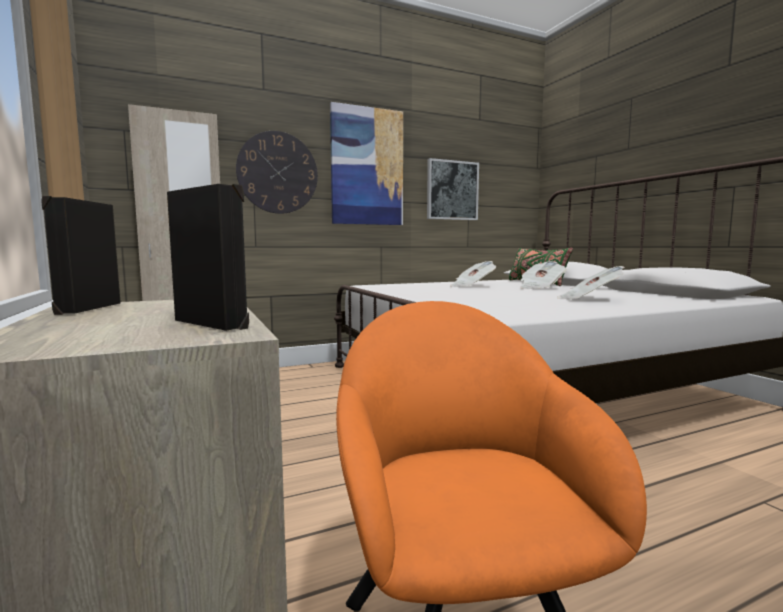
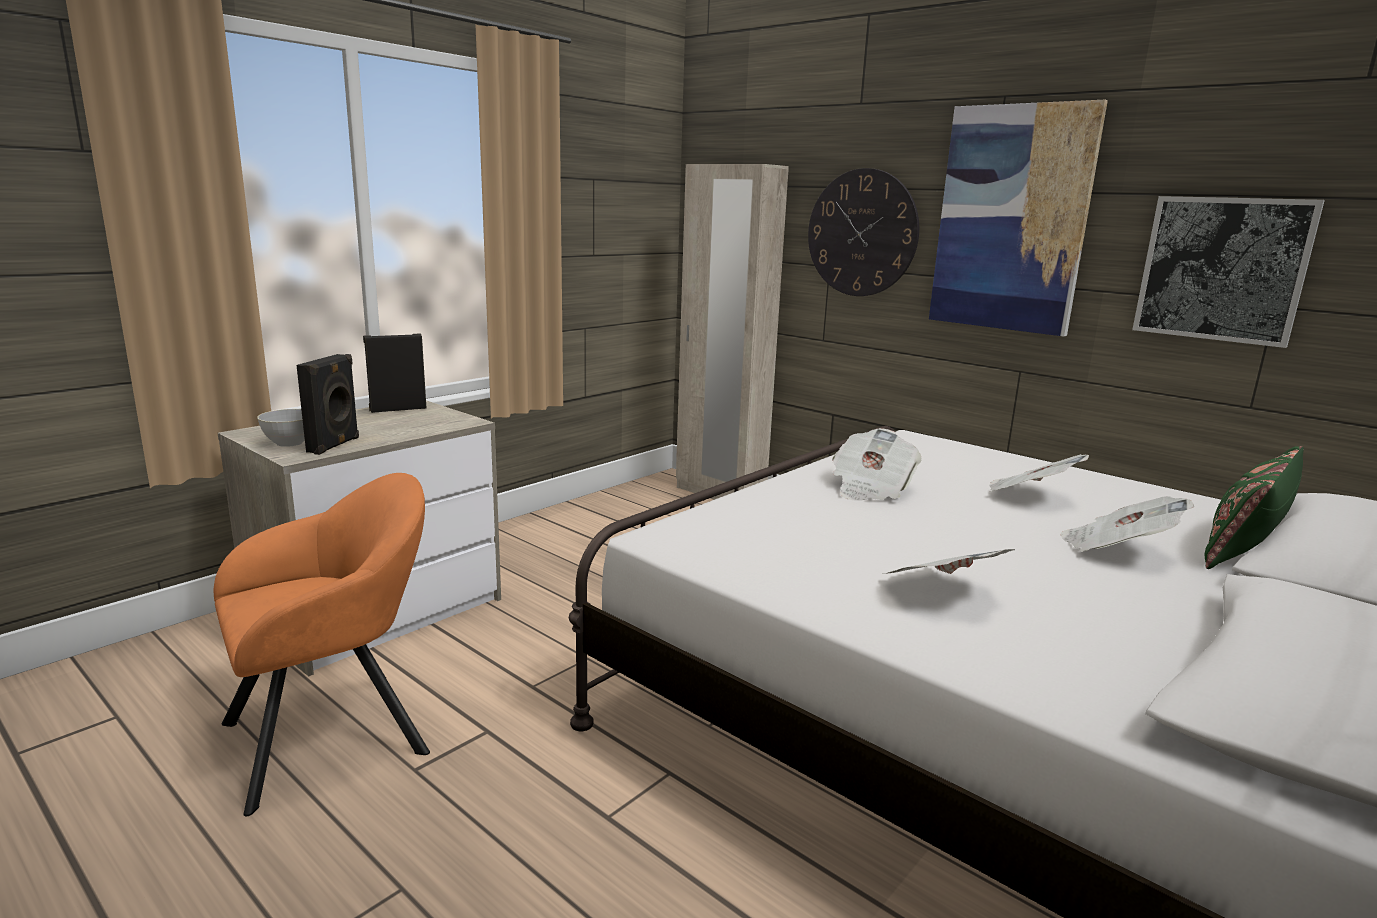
camera: 65 degrees right, 10 degrees up
(146, 336) = (289, 443): none -> grey bowl
(445, 293) = (870, 488): none -> newspaper

